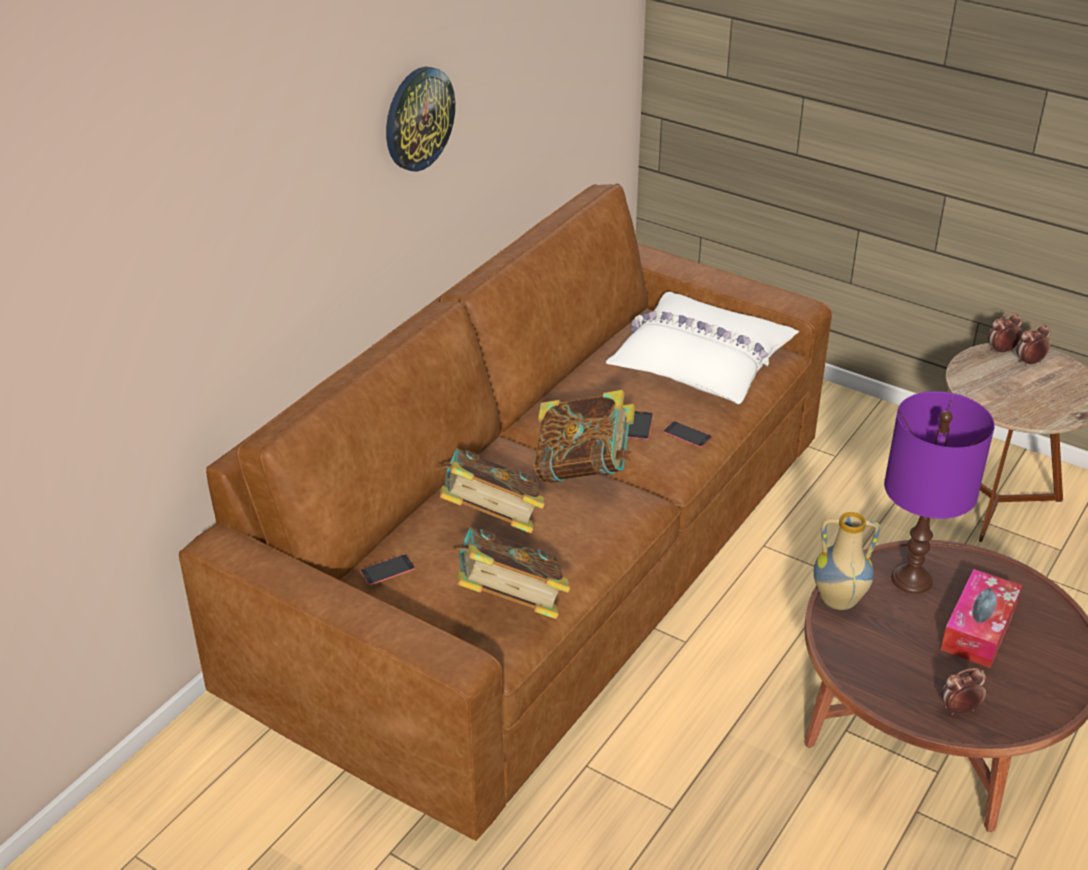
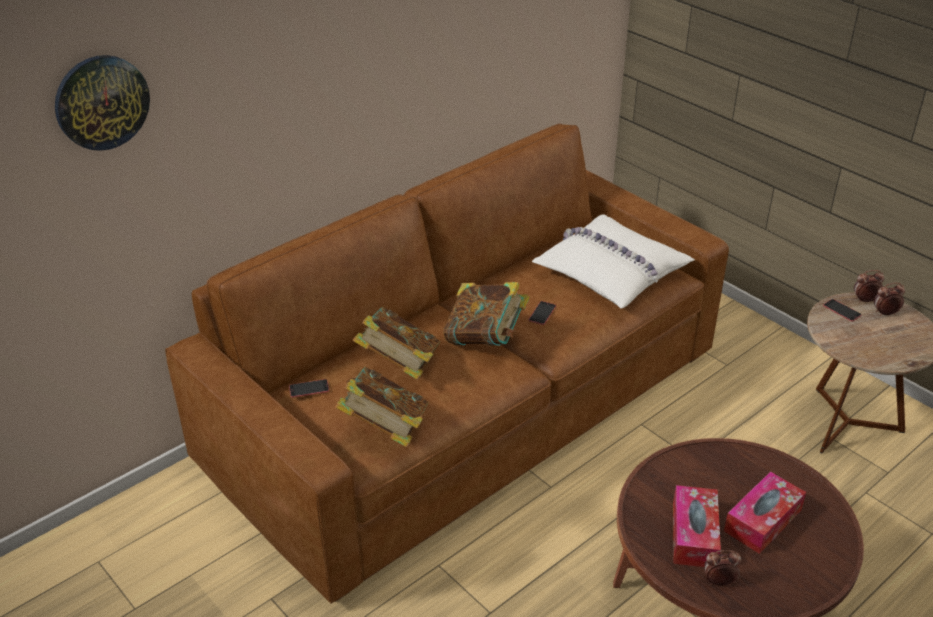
camera: 15 degrees right, 0 degrees up
(418, 118) = (401, 54): wall clock -> wall clock (101, 102)
(687, 435) = (576, 326): phone -> phone (842, 310)
(838, 601) = (655, 477): vase -> none
(909, 661) = (694, 535): none -> tissue box
(912, 580) = (723, 471): purple table lamp -> none

